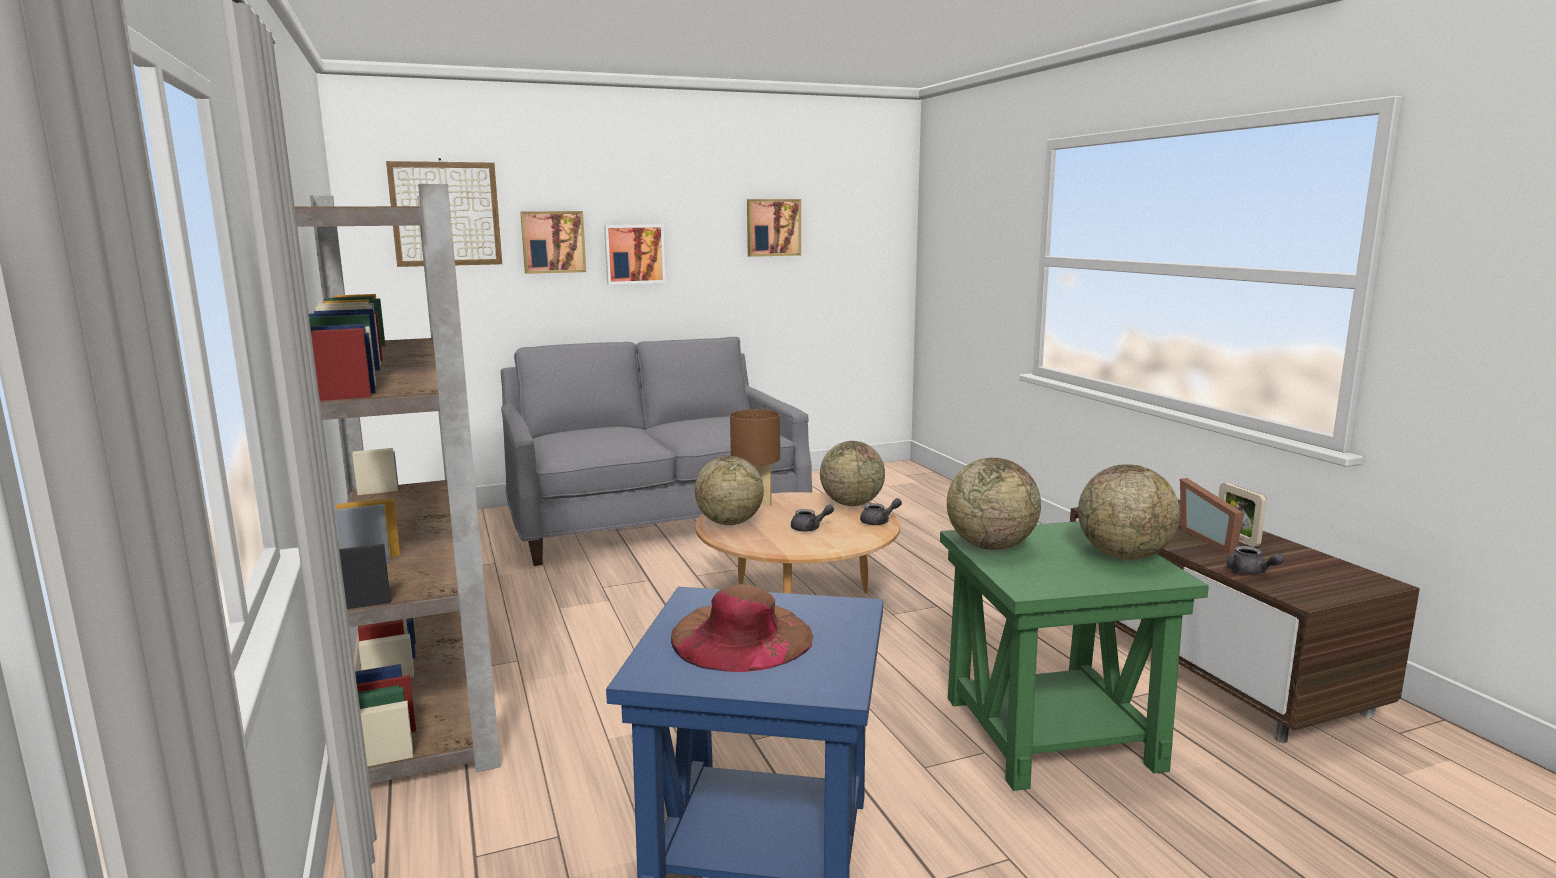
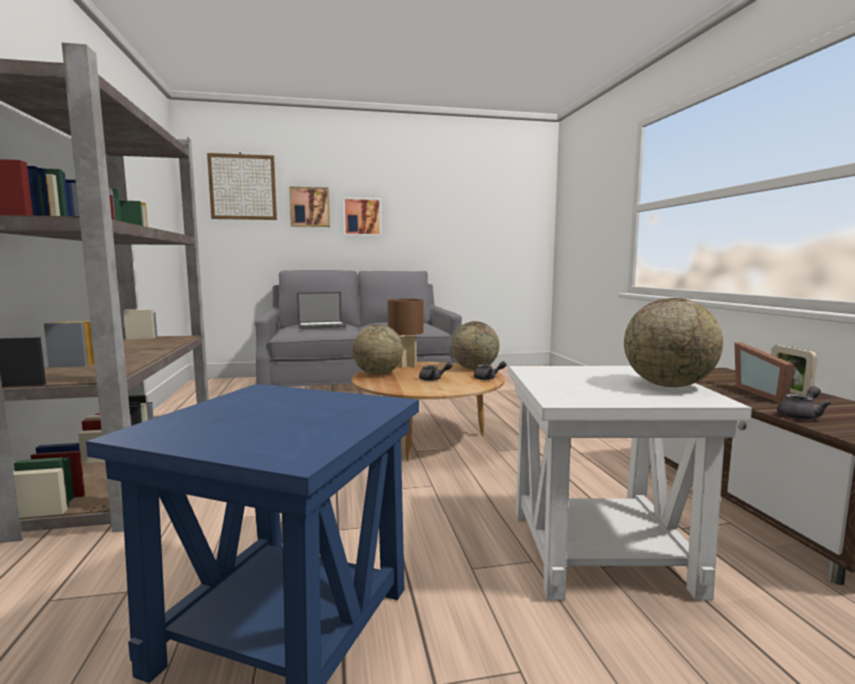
camera: 10 degrees right, 5 degrees down
(605, 438) = (322, 326): none -> laptop
(741, 636) = (261, 414): brown hat -> none
(773, 227) = (455, 203): picture -> none
(990, 546) = (545, 375): globe -> none
(1052, 733) = (601, 551): green side table -> white side table
(1250, 572) = (801, 416): grey teapot -> grey teapot turned 105 degrees counterclockwise

